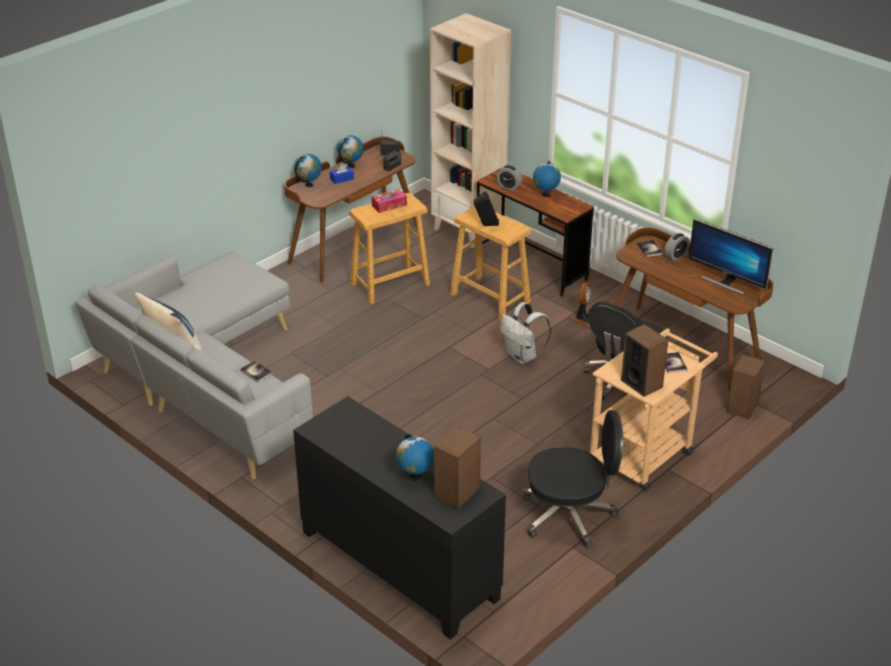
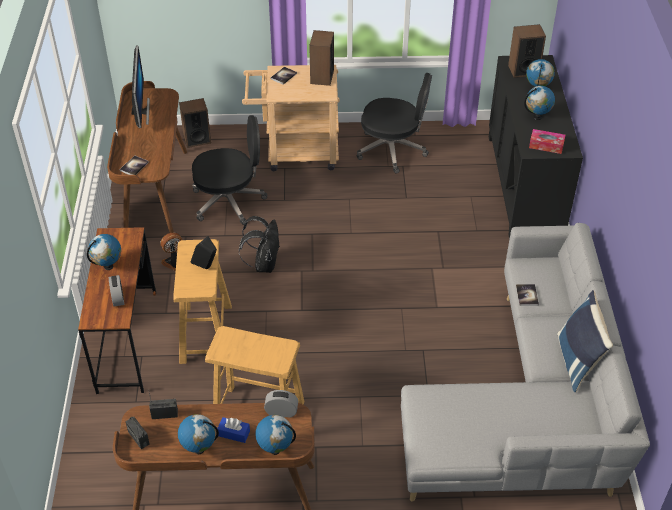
camera: 135 degrees left, 10 degrees up
(380, 445) = (537, 117): none -> globe
(389, 205) = (246, 352): tissue box -> tissue box (546, 145)
(468, 230) = (103, 430): beige bookcase -> none
(523, 356) = (264, 264): white backpack -> black backpack
(569, 515) = (393, 150): black office chair -> black office chair turned 150 degrees clockwise
(676, 256) = (130, 149): alarm clock -> alarm clock (281, 412)

